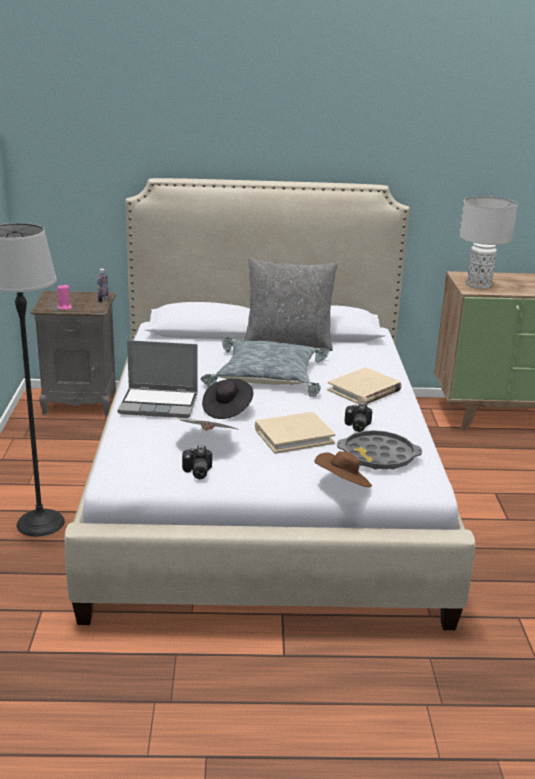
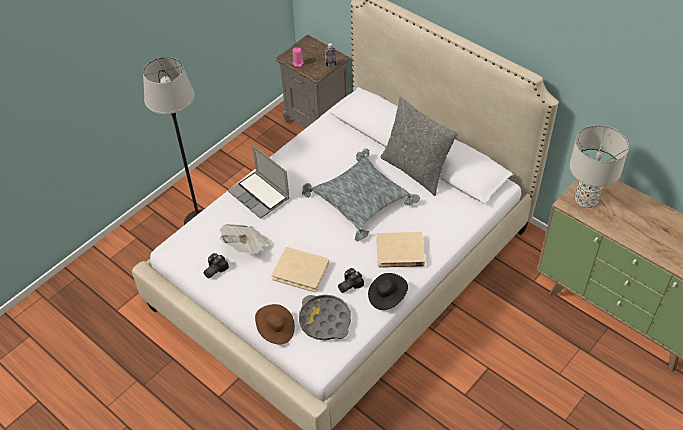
camera: 45 degrees right, 25 degrees up
(227, 409) = (290, 223): black hat -> black hat (387, 297)

